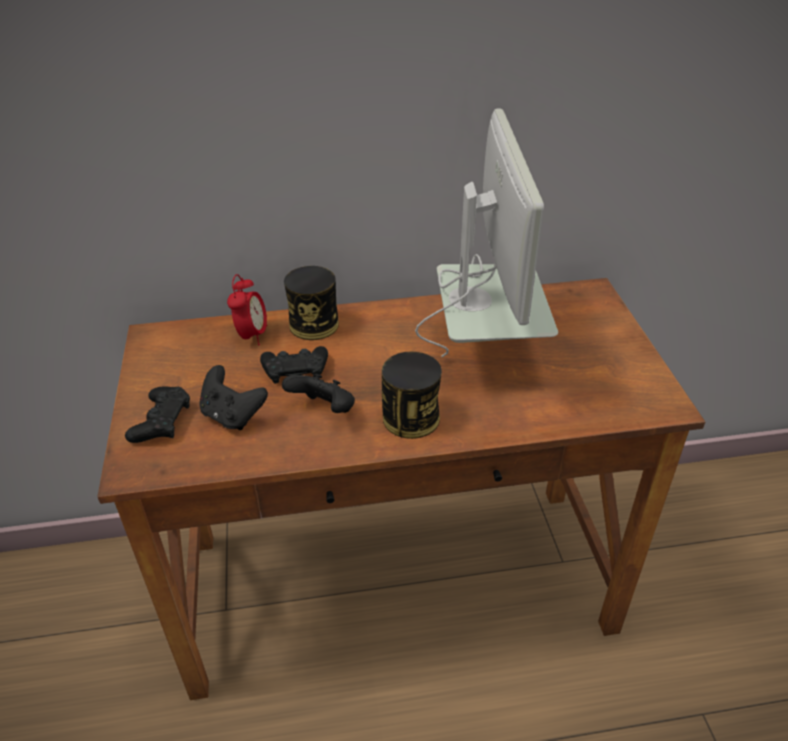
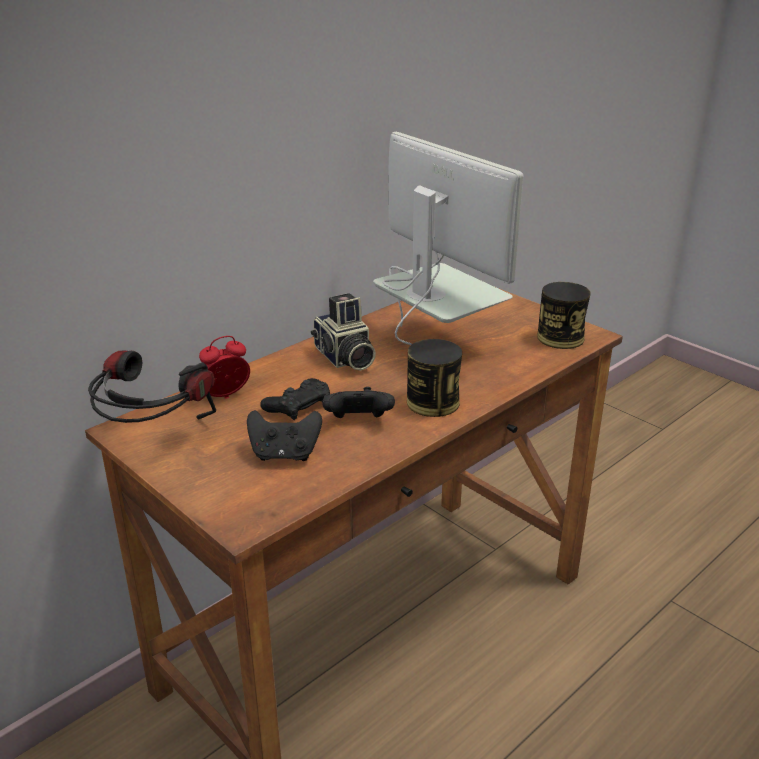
camera: 35 degrees left, 10 degrees down
(161, 354) = (153, 438): none -> headphones
(161, 421) = (223, 482): black game controller -> none
(252, 335) = (226, 396): alarm clock -> alarm clock turned 90 degrees counterclockwise
(314, 325) = (273, 371): can -> can (560, 337)
(386, 334) = (344, 358): none -> camera

